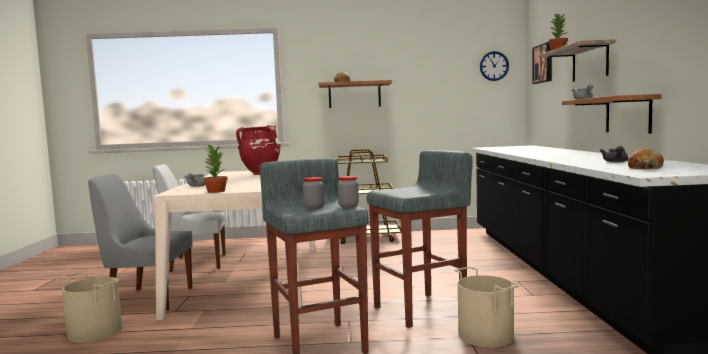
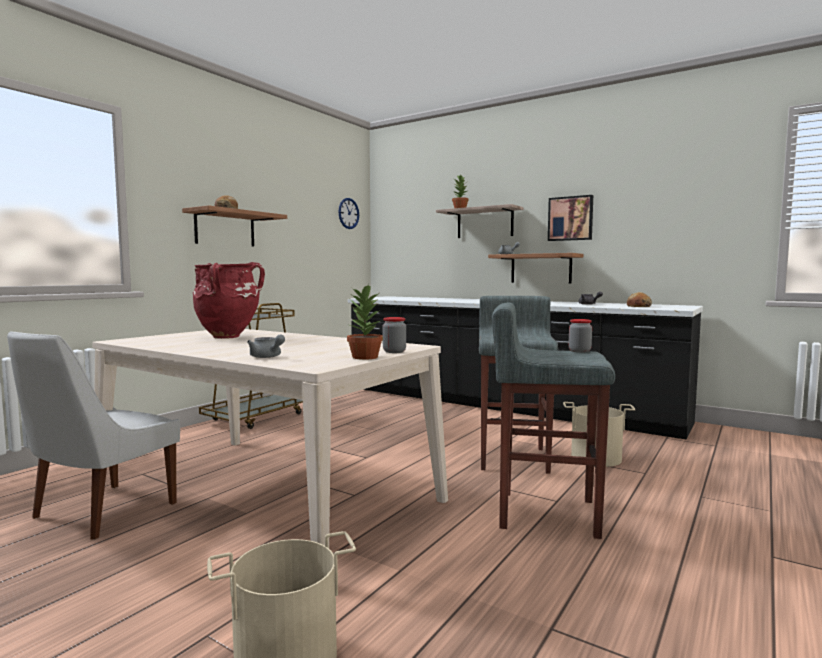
camera: 55 degrees left, 0 degrees up
(148, 299) = (205, 581): grey chair -> none
(314, 207) = (563, 356): jar -> jar (394, 351)
(544, 63) = (403, 218): picture -> picture (570, 218)

